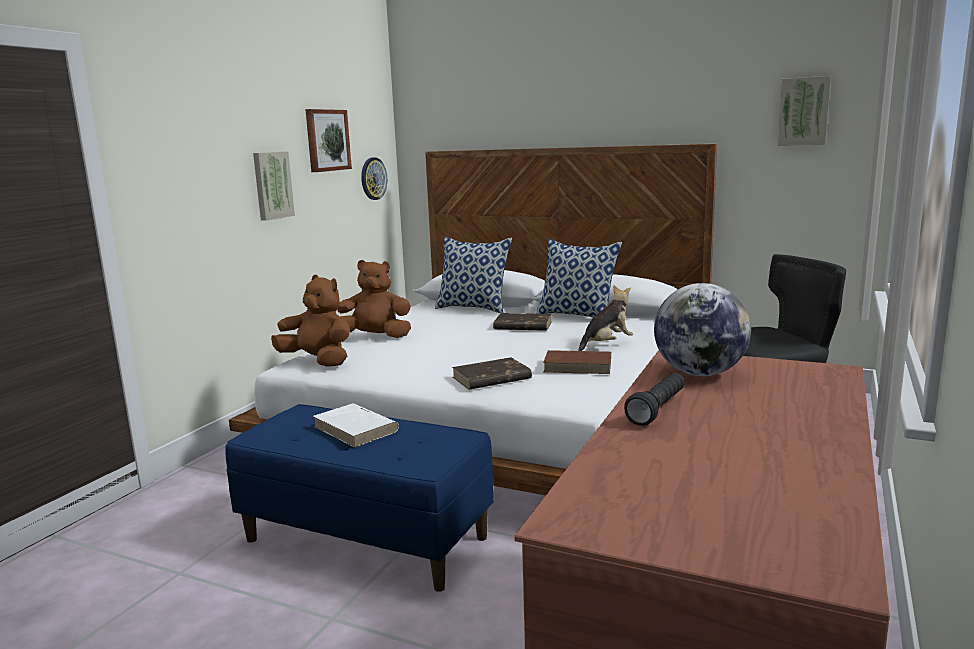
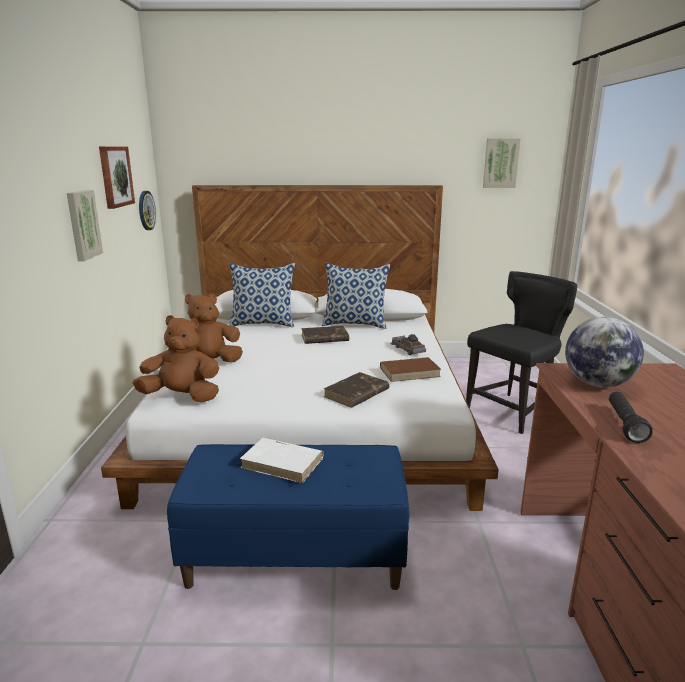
camera: 25 degrees left, 5 degrees up
(606, 344) = (407, 349): plush toy -> grey toy car

